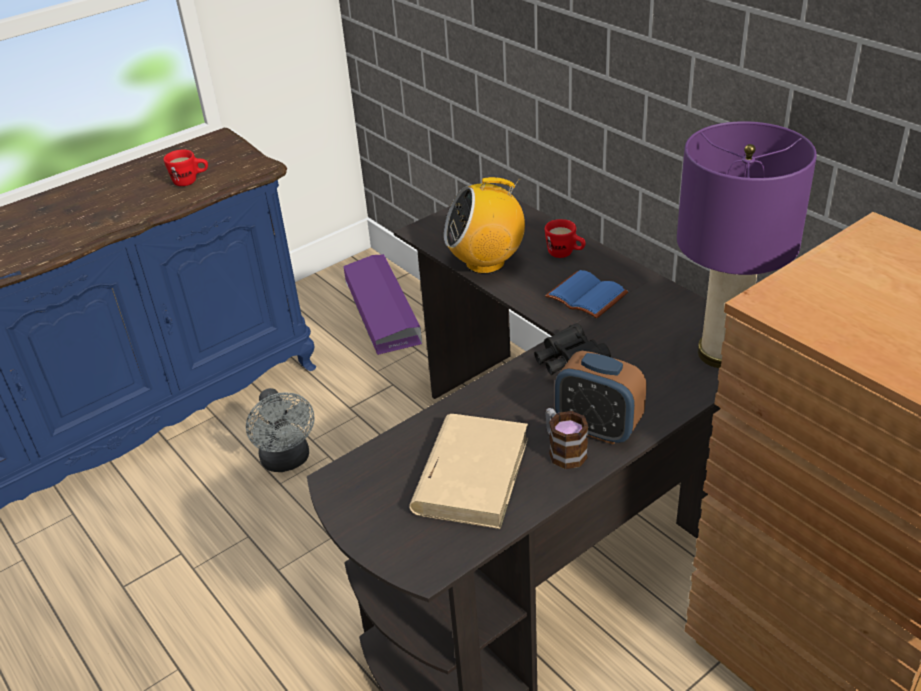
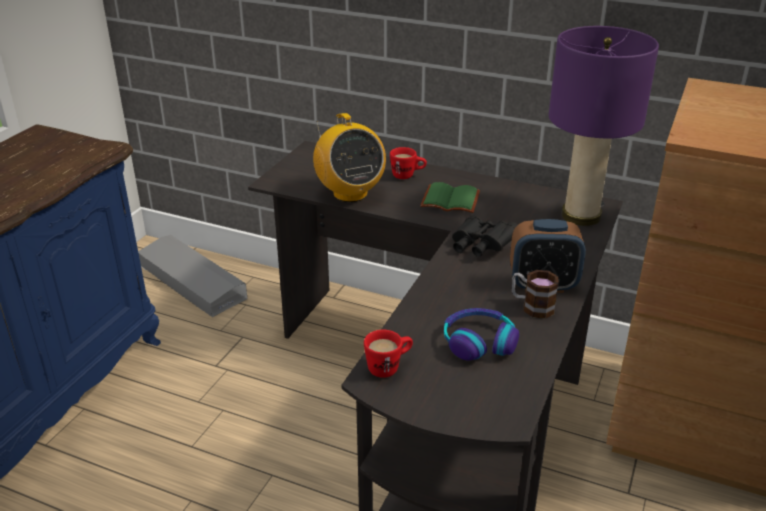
camera: 30 degrees left, 5 degrees down
(191, 181) = (44, 170): red mug -> red mug (389, 367)
(287, 461) = (186, 425): grey fan -> none
(382, 310) = (191, 281): purple storage box -> grey storage box
(472, 473) = (479, 342): beige book -> headphones
(486, 263) = (350, 193): radio -> radio turned 75 degrees counterclockwise
(588, 295) = (451, 199): blue book -> green book

